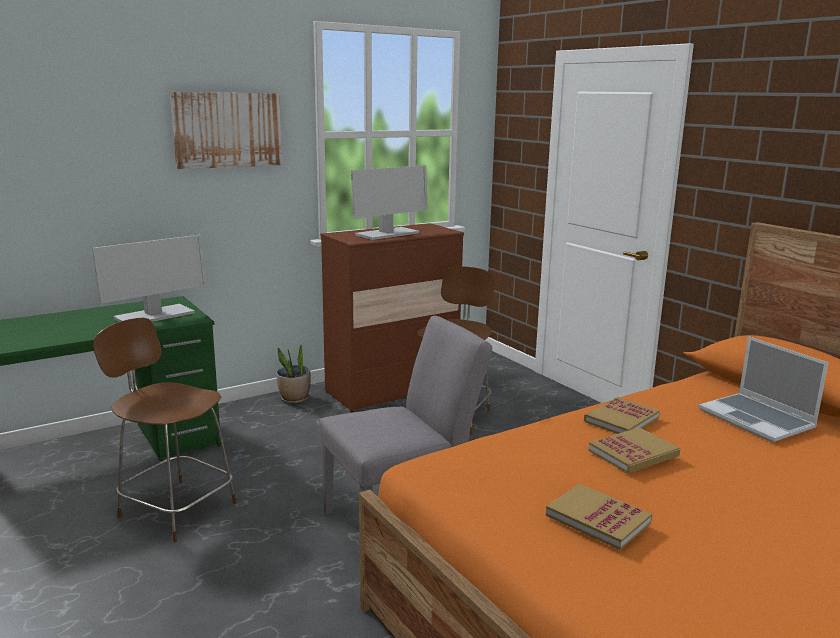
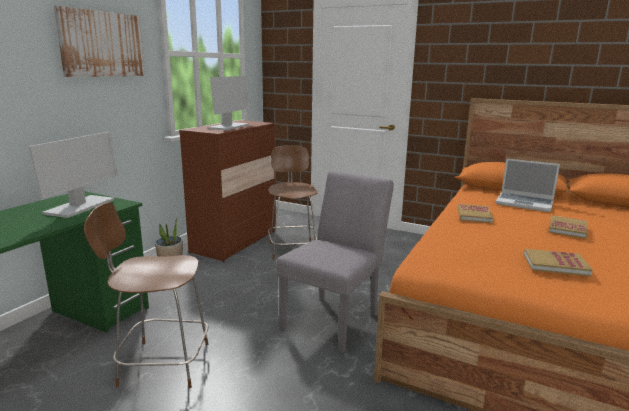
camera: 30 degrees left, 0 degrees up
(633, 453) = (513, 229): book -> book (567, 229)

